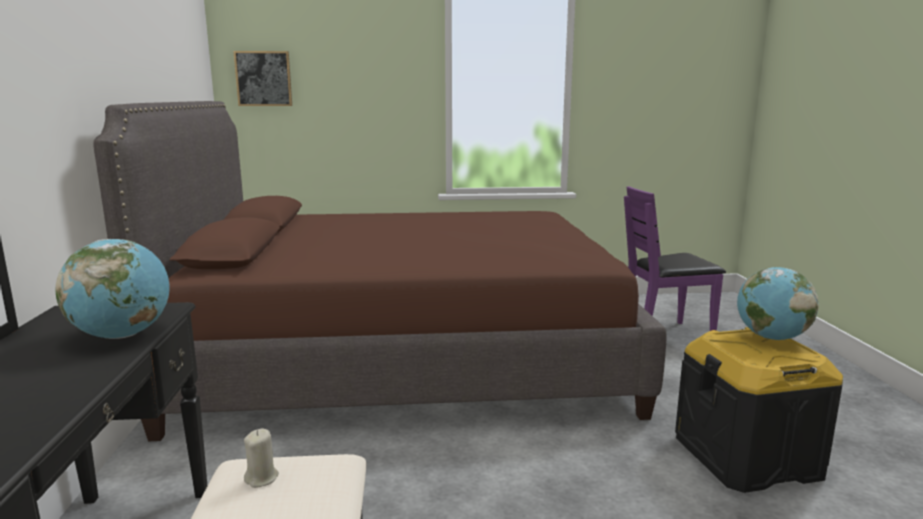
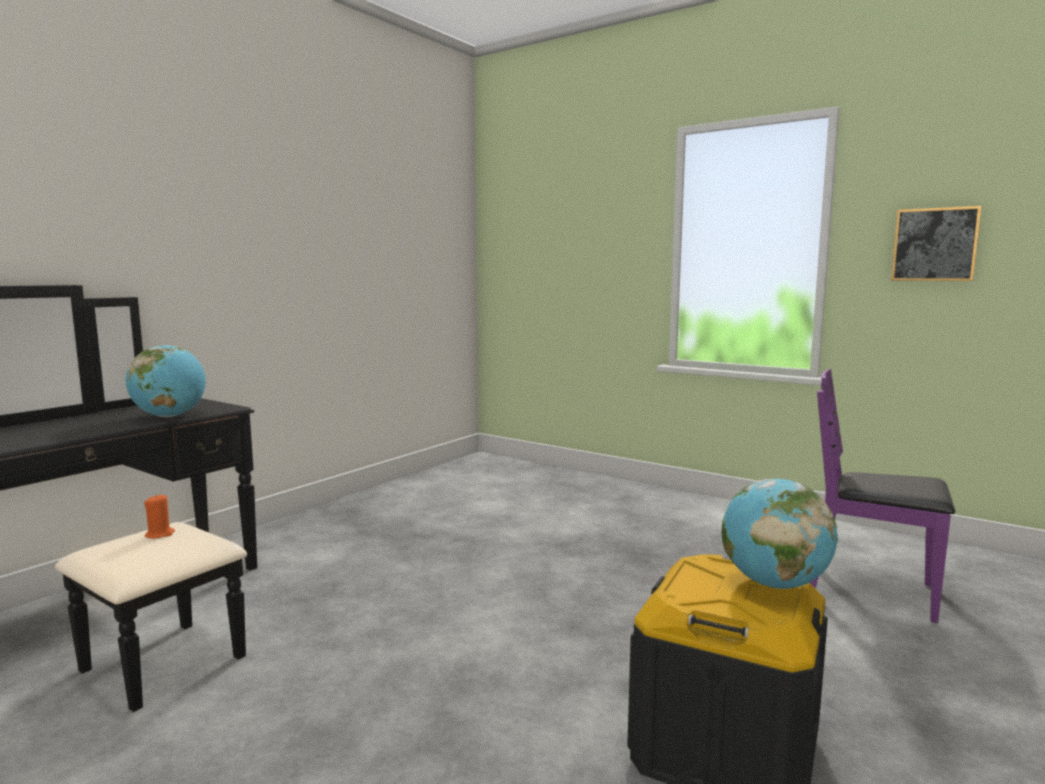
camera: 40 degrees right, 5 degrees down
(262, 478) = (160, 534): beige candle -> orange candle
(263, 78) = (512, 241): picture -> picture (934, 244)
(405, 357) = (535, 525): brown bed -> none

